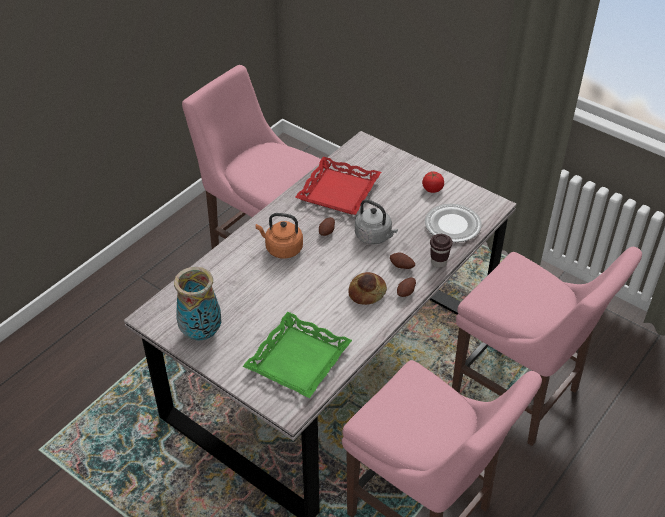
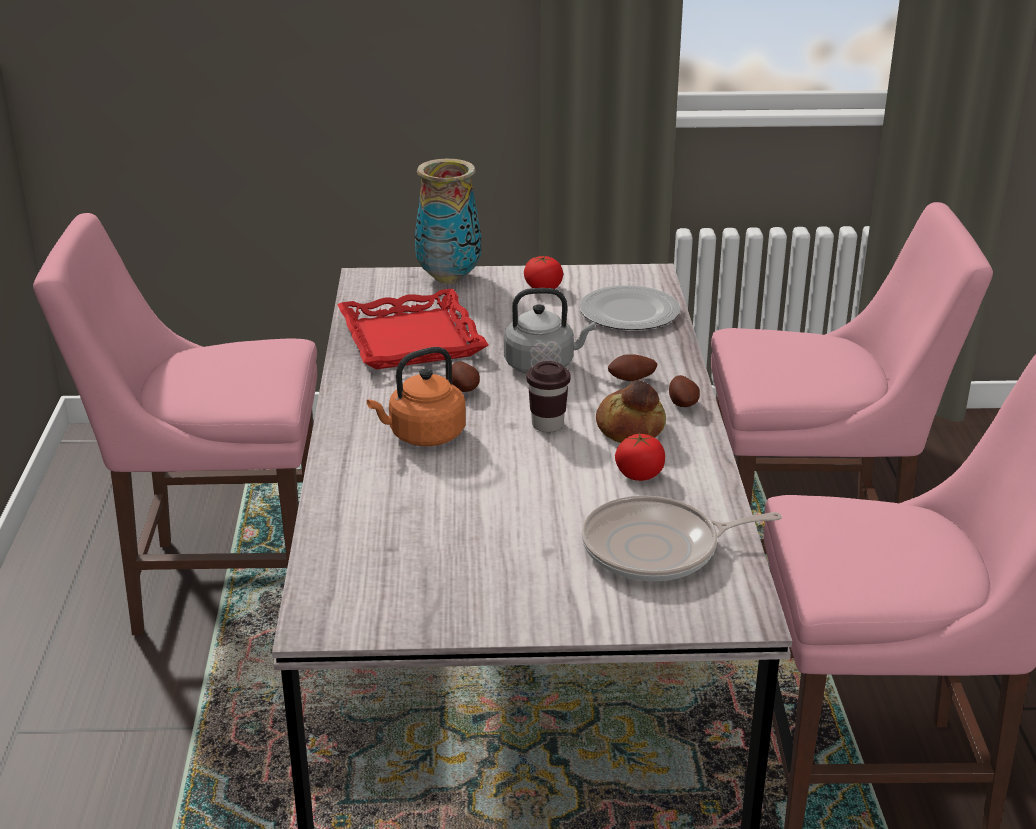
camera: 40 degrees left, 15 degrees down
(201, 332) = (447, 595): vase -> vase (448, 277)
(299, 360) = (657, 549): green tray -> frying pan
(339, 319) = (639, 474): none -> tomato
(438, 262) = (673, 355): brown cup -> brown cup (547, 425)

